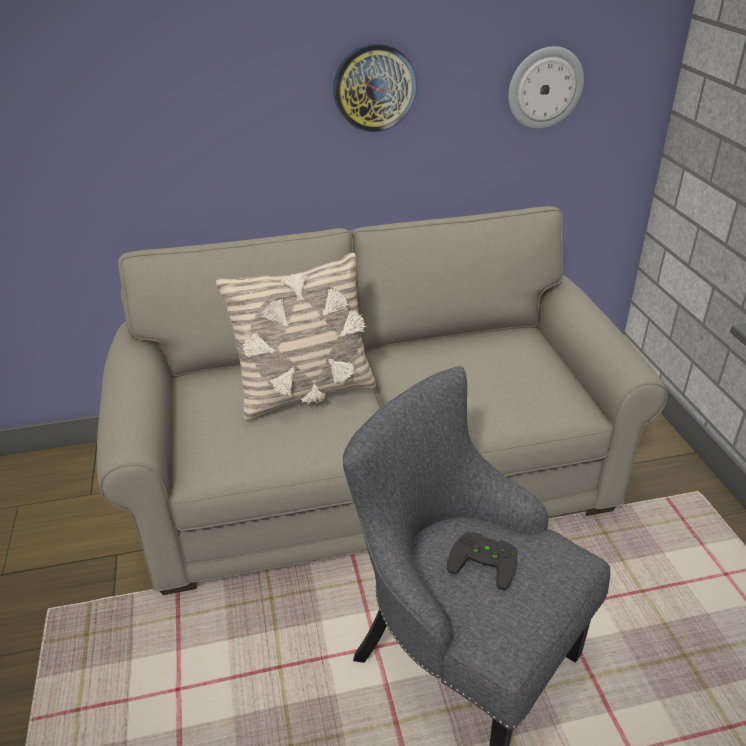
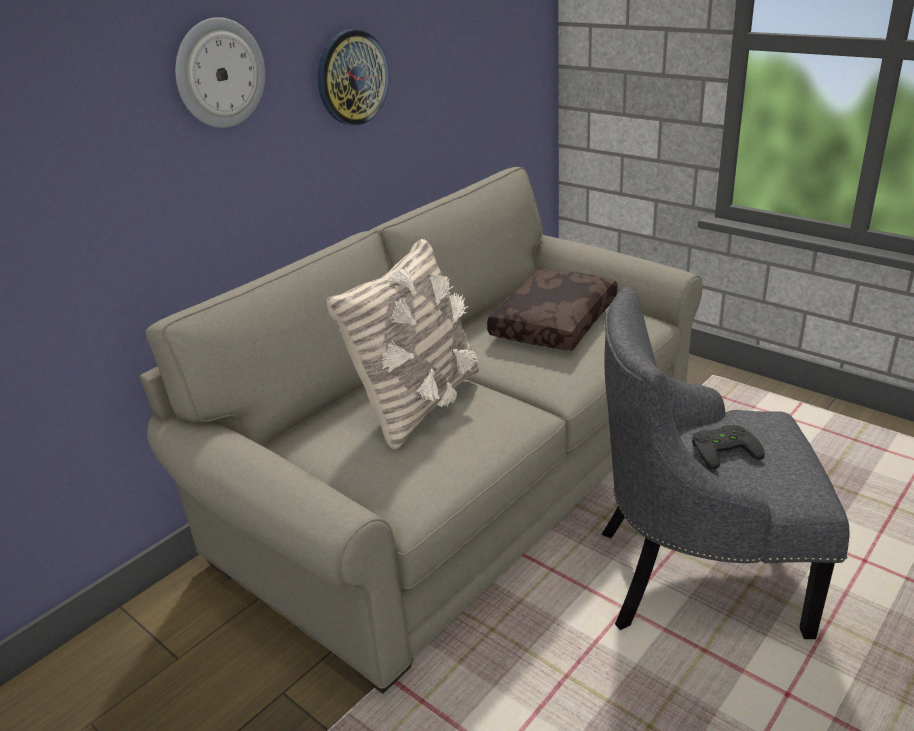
camera: 35 degrees left, 5 degrees down
(493, 369) = (552, 322): none -> brown pillow
(545, 88) = (478, 57): wall clock -> wall clock (219, 73)

